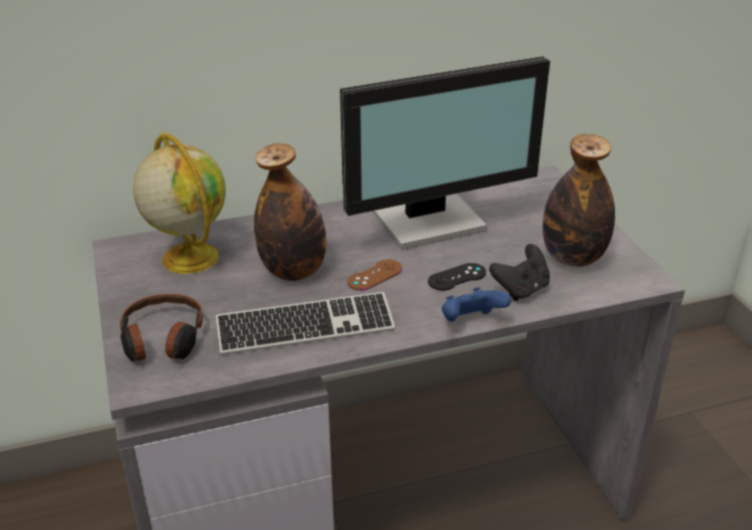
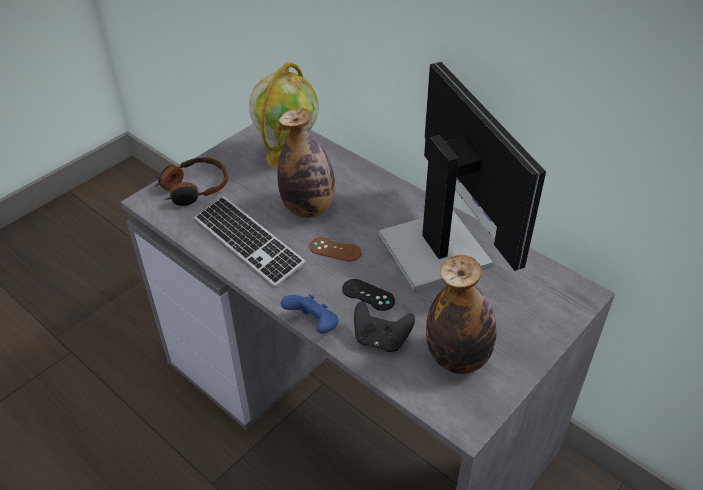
camera: 60 degrees right, 10 degrees up
(429, 220) = (438, 247): monitor -> monitor turned 150 degrees counterclockwise

